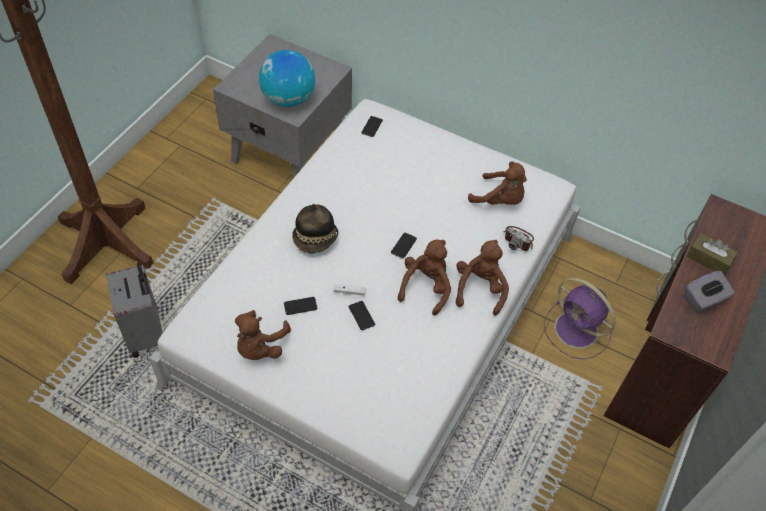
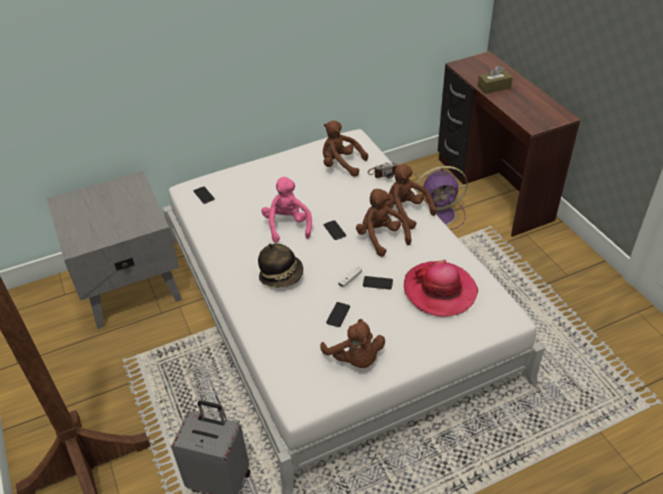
camera: 50 degrees left, 10 degrees down
(288, 99) = (132, 219): globe -> none
(381, 207) = (287, 225): none -> pink plush toy
(391, 371) = (440, 290): none -> hat
(500, 200) = (341, 165): brown plush toy -> brown plush toy turned 135 degrees counterclockwise
(704, 300) = (522, 103): grey tissue box -> none

